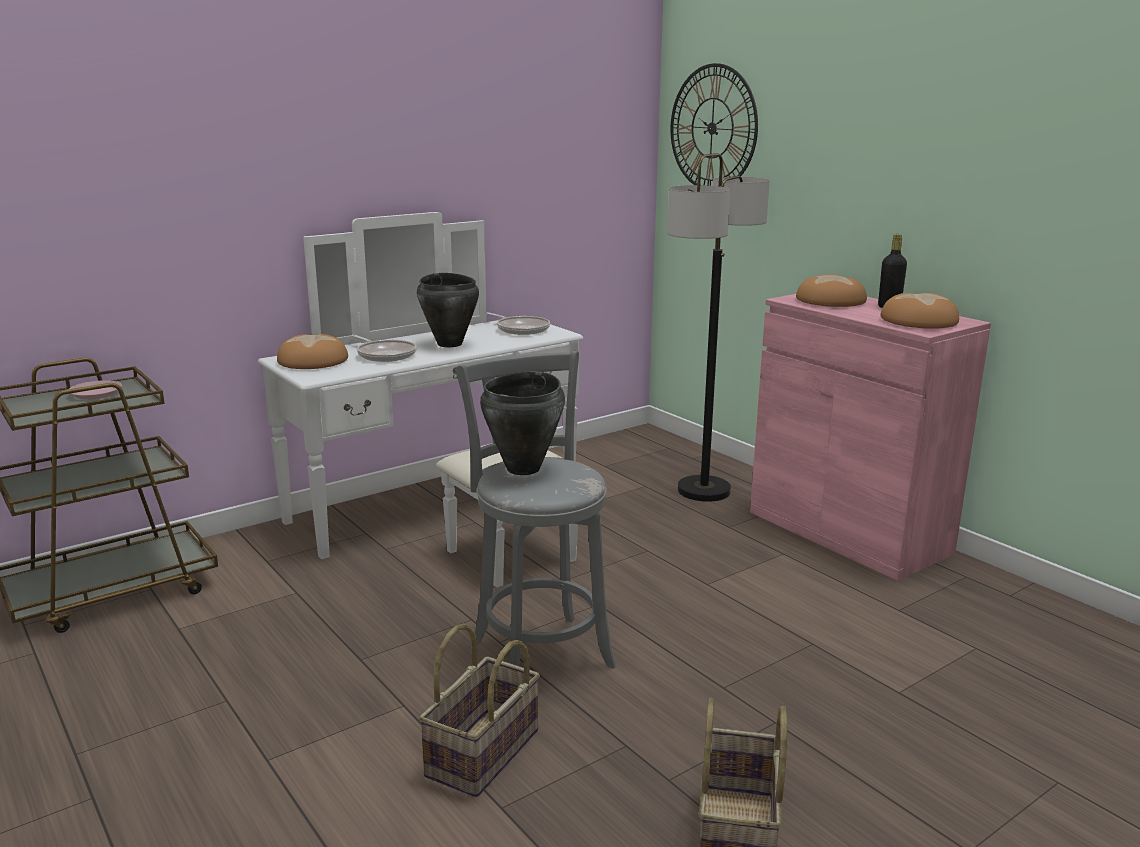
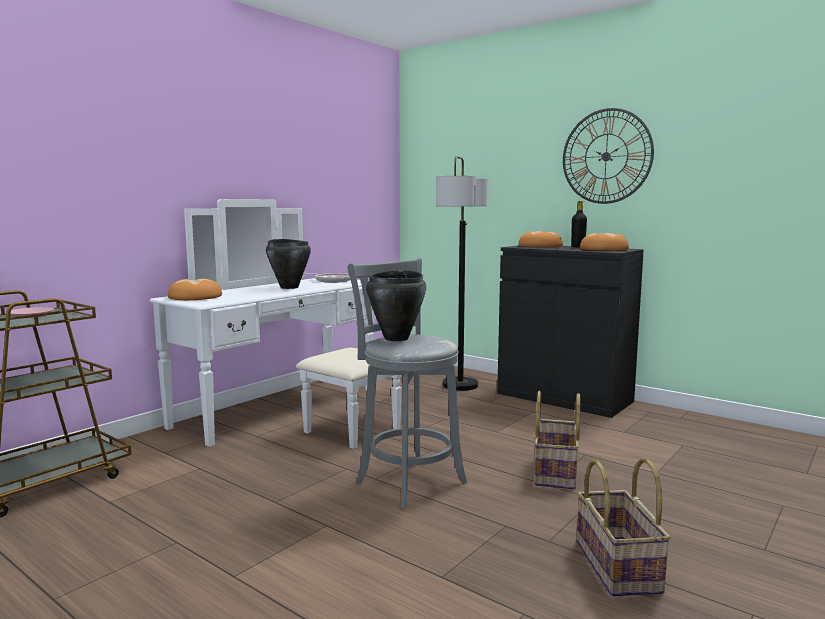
camera: 15 degrees left, 10 degrees down
(385, 355) = (247, 293): frying pan -> none
(484, 754) = (407, 546): basket -> basket (556, 473)
(712, 128) = (439, 155): wall clock -> wall clock (606, 156)
(848, 532) = (564, 397): pink cabinet -> black cabinet

